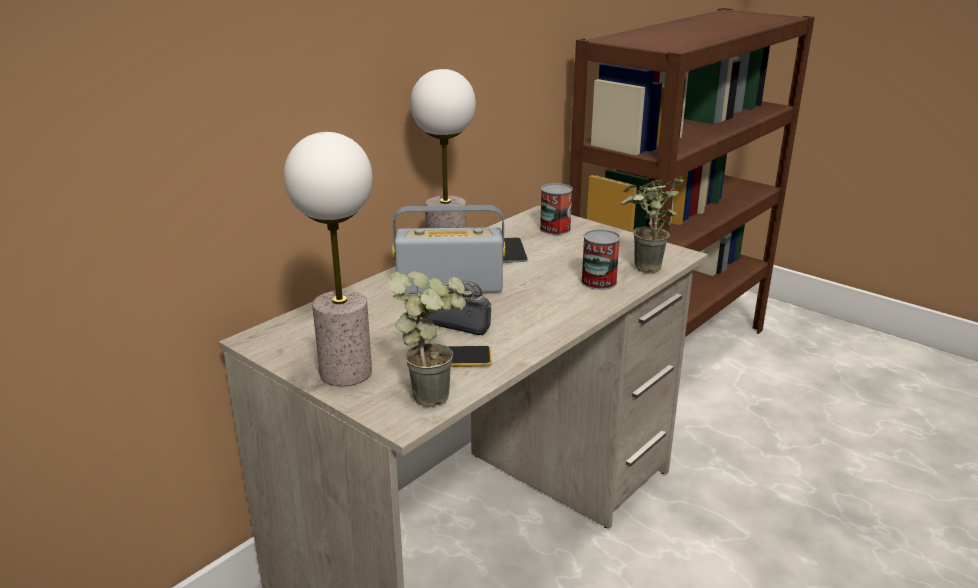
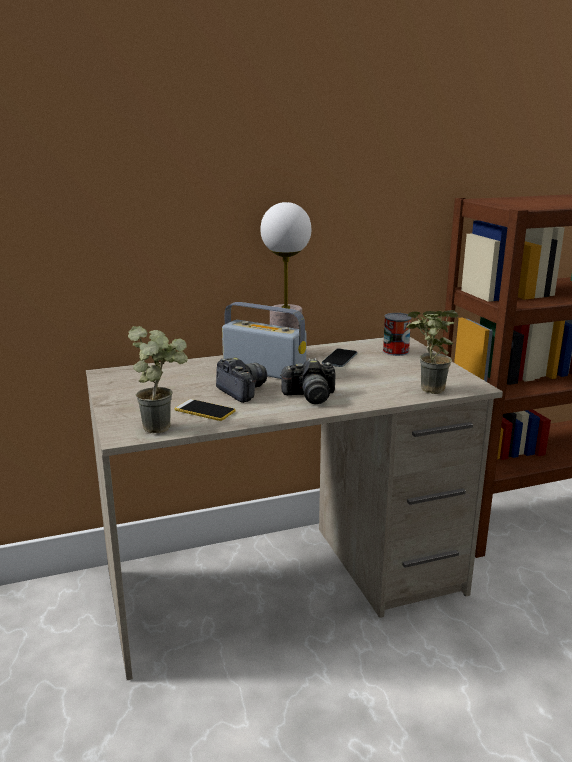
camera: 30 degrees right, 5 degrees down
(346, 372) = (129, 402): table lamp -> none
(543, 307) = (310, 396): none -> camera
(598, 282) = (378, 390): can -> none

